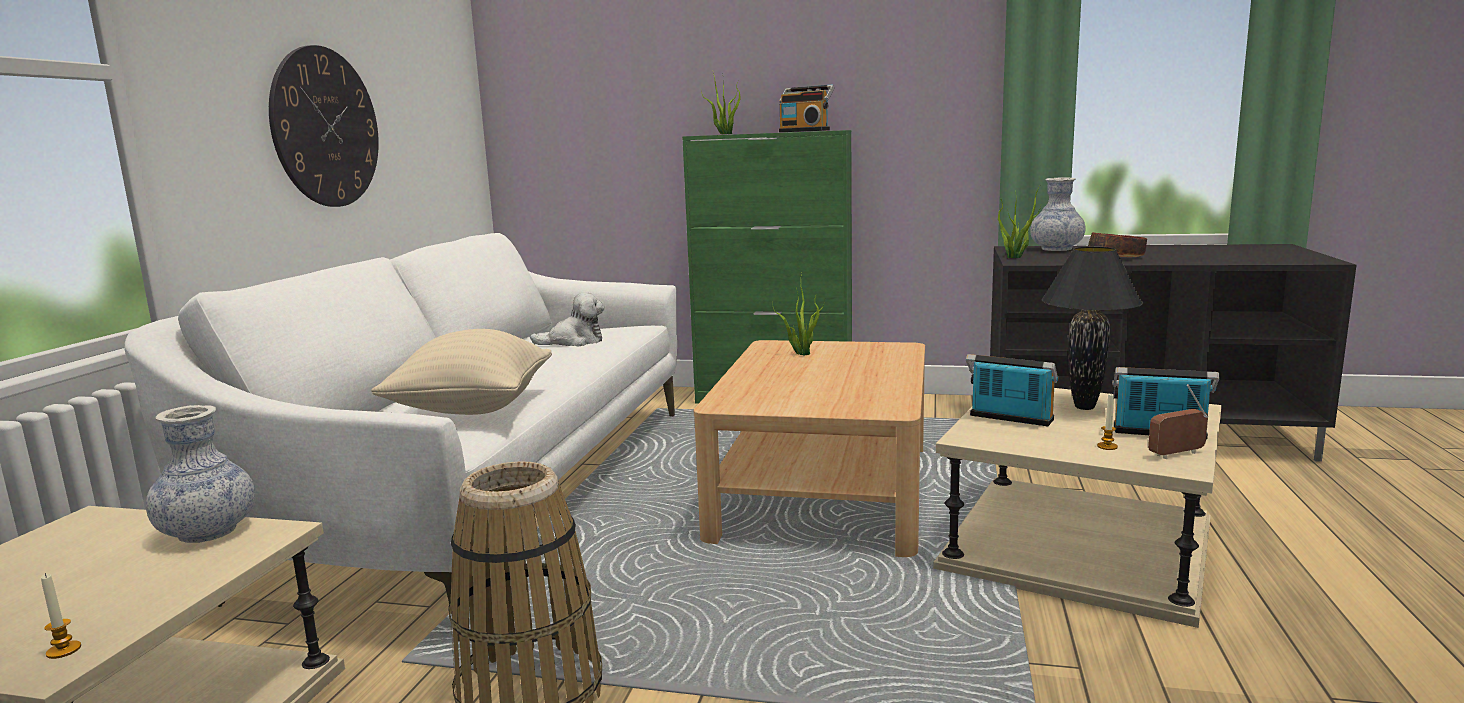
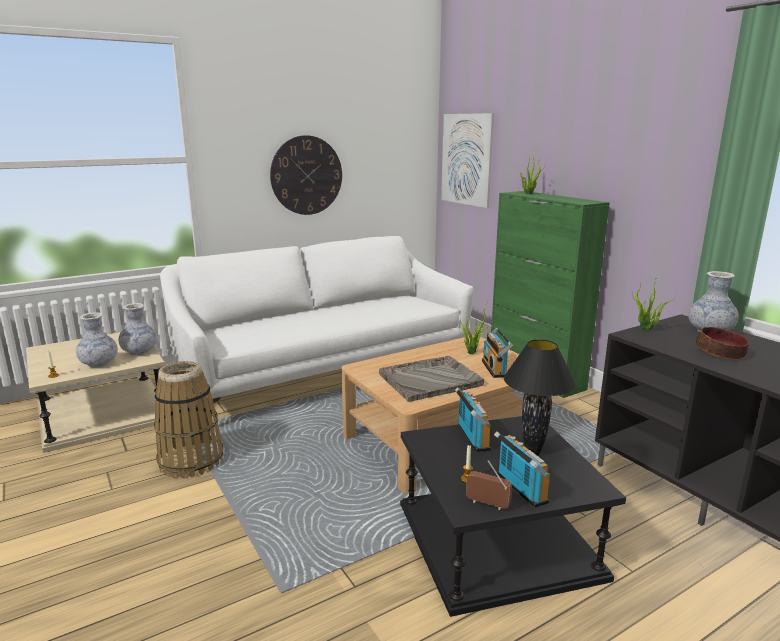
camera: 45 degrees right, 5 degrees up
(148, 583) = (99, 363): none -> vase
(472, 409) = (270, 331): beige pillow -> none
(556, 104) = (466, 159): none -> picture
(574, 342) = (388, 307): plush toy -> none
(805, 131) = (574, 199): radio -> radio (495, 369)
(841, 386) = (431, 379): none -> grey tray
(1076, 546) = (496, 539): beige side table -> black side table

